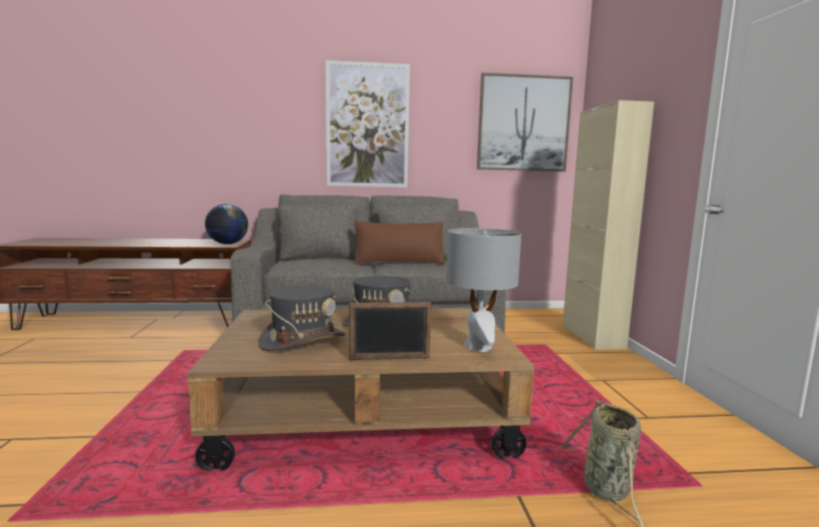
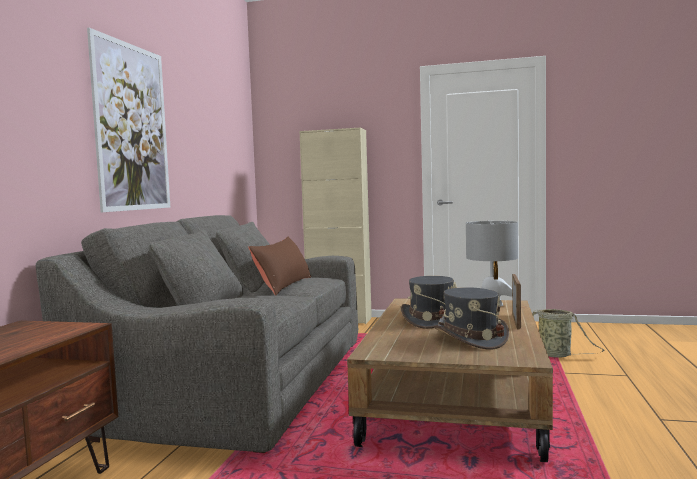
camera: 70 degrees left, 5 degrees down
(227, 244) = (62, 327): globe -> none
(523, 123) = (229, 136): picture -> none

